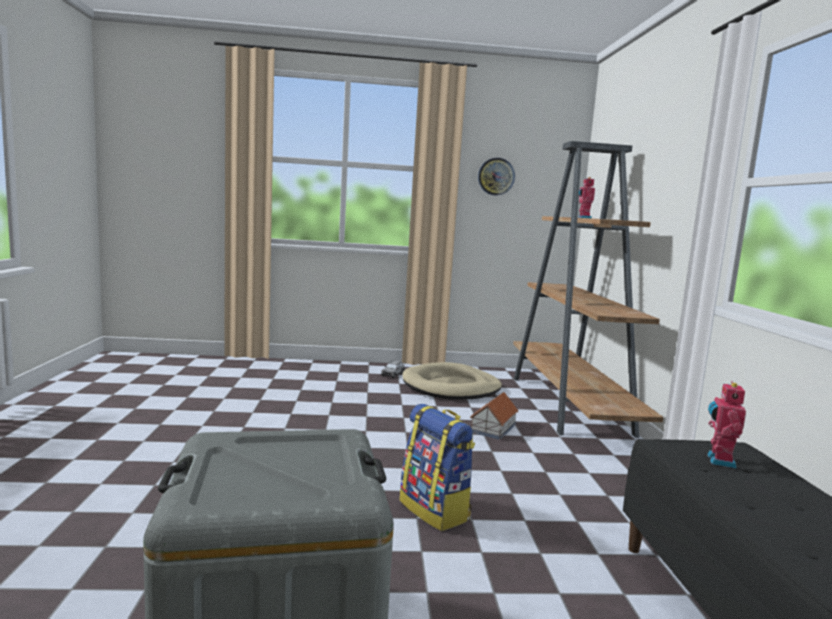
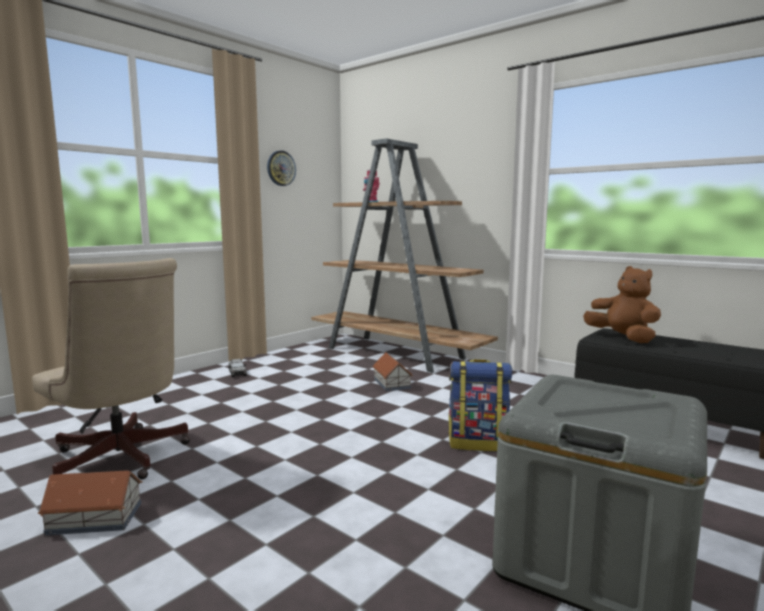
camera: 45 degrees left, 0 degrees up
(137, 426) = (94, 518): none -> toy house
(210, 402) = (122, 460): none -> beige office chair
(451, 386) = (302, 367): beige dog bed -> none
(718, 460) = (622, 338): toy robot -> brown plush toy

